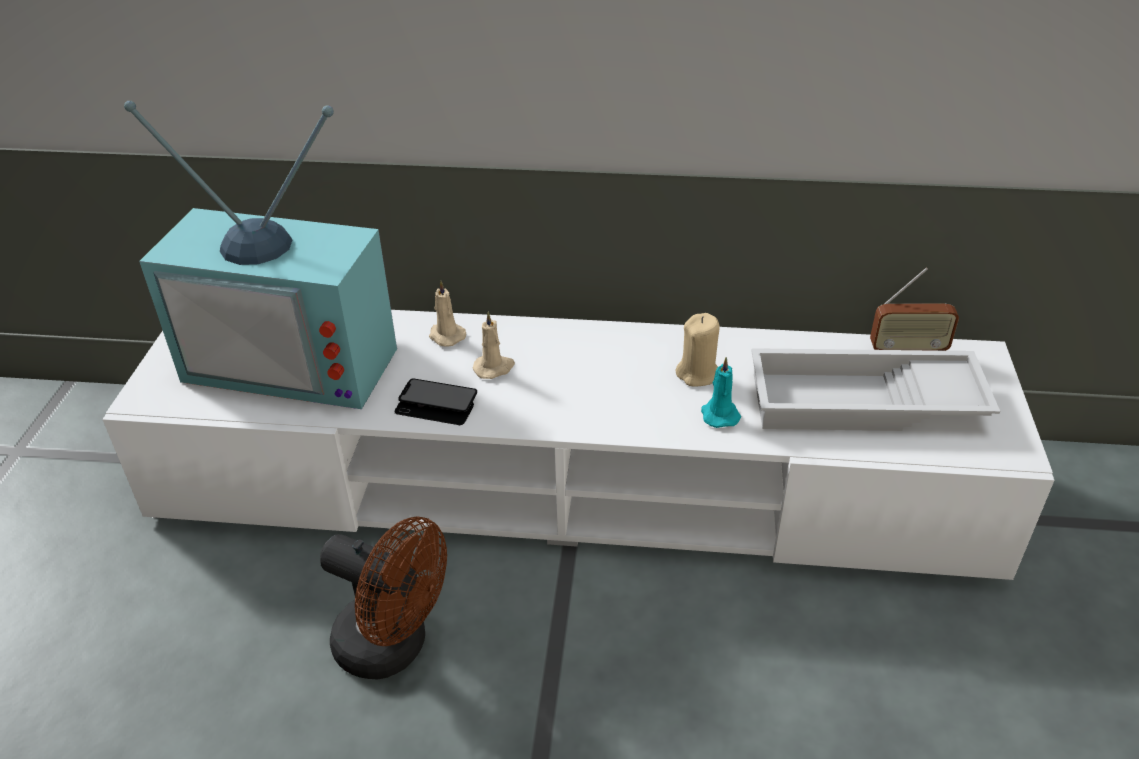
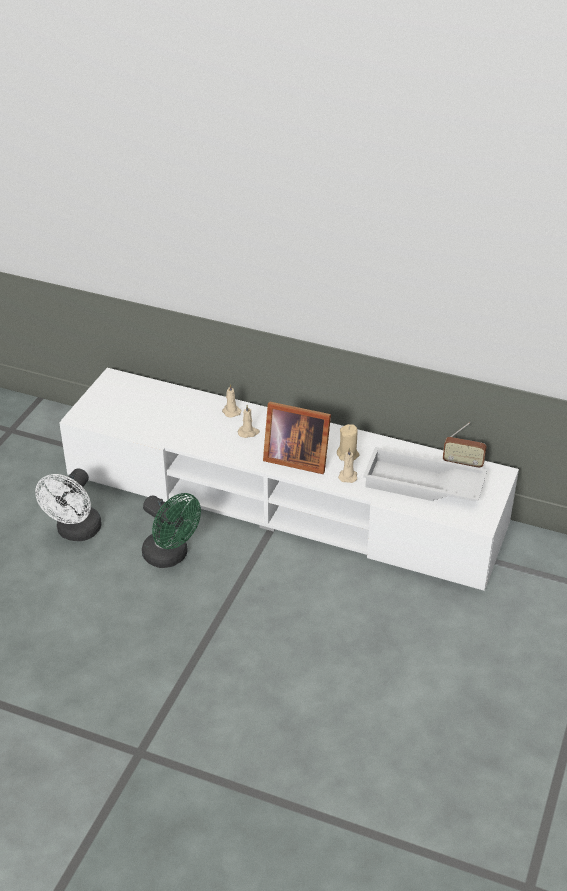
camera: 15 degrees right, 0 degrees up
(181, 637) = (76, 532): none -> white fan
(298, 359) = (155, 410): television -> none
(394, 647) = (171, 556): brown fan -> green fan
(436, 404) = (214, 445): phone -> none
(603, 399) = (295, 458): none -> picture frame
(719, 414) = (348, 476): turquoise candle -> beige candle

